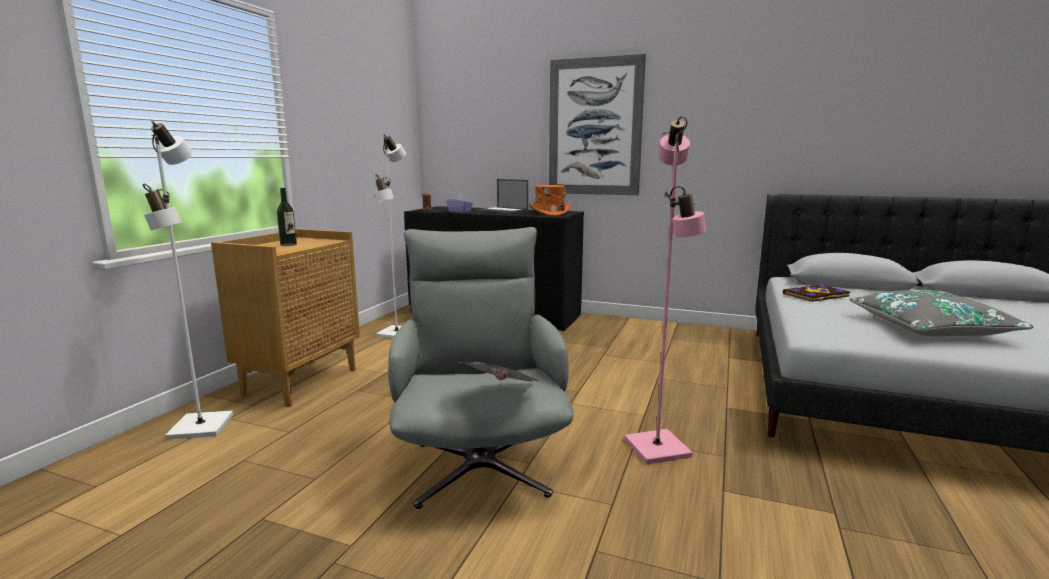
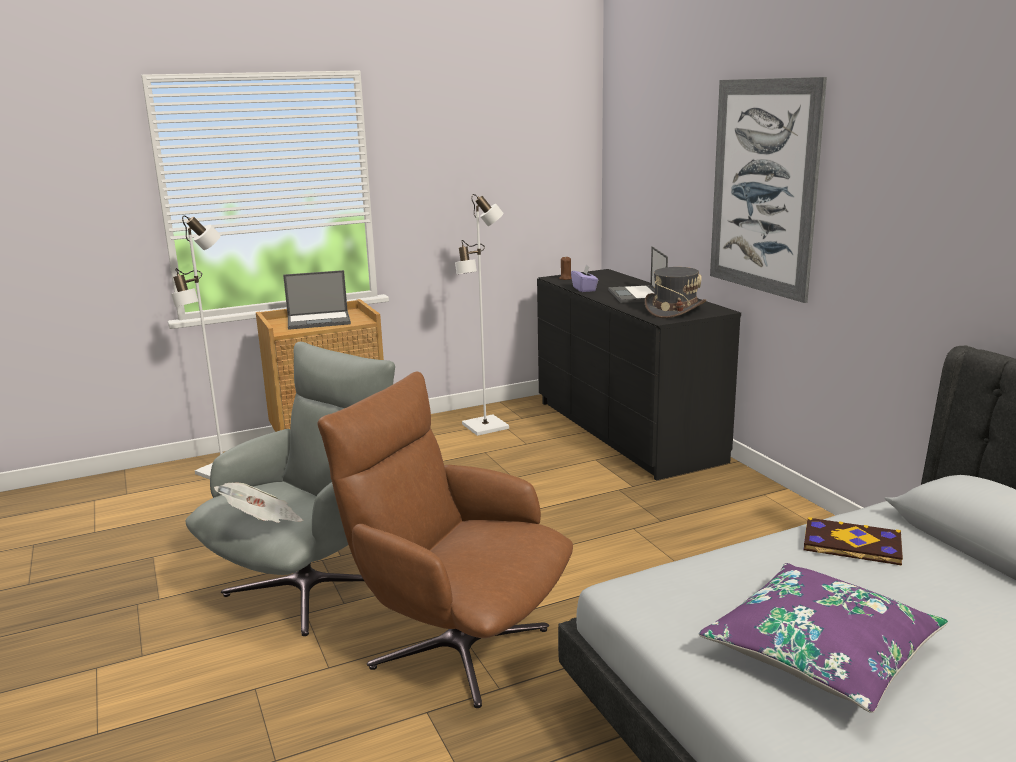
camera: 45 degrees right, 5 degrees up
(288, 245) = (319, 320): bottle -> laptop
(549, 213) = (674, 310): orange hat -> grey hat
(657, 448) = (459, 647): pink floor lamp -> brown armchair
(929, 328) = (820, 652): grey pillow -> purple pillow

